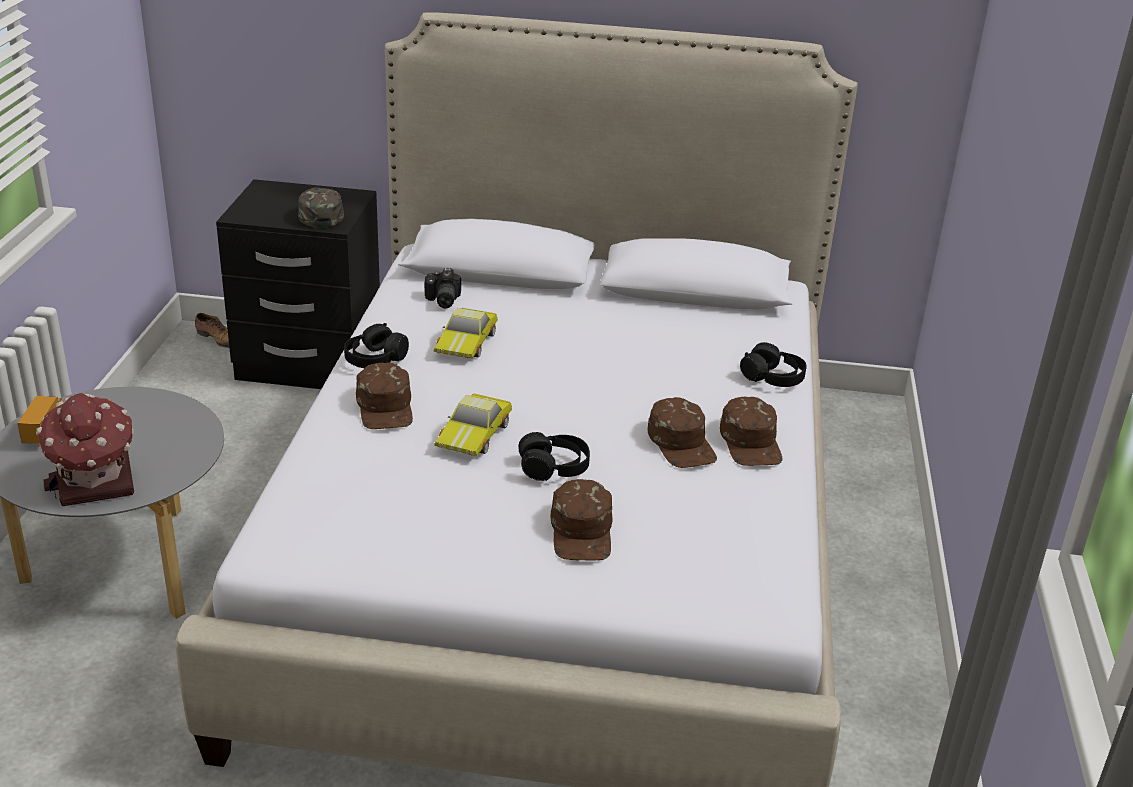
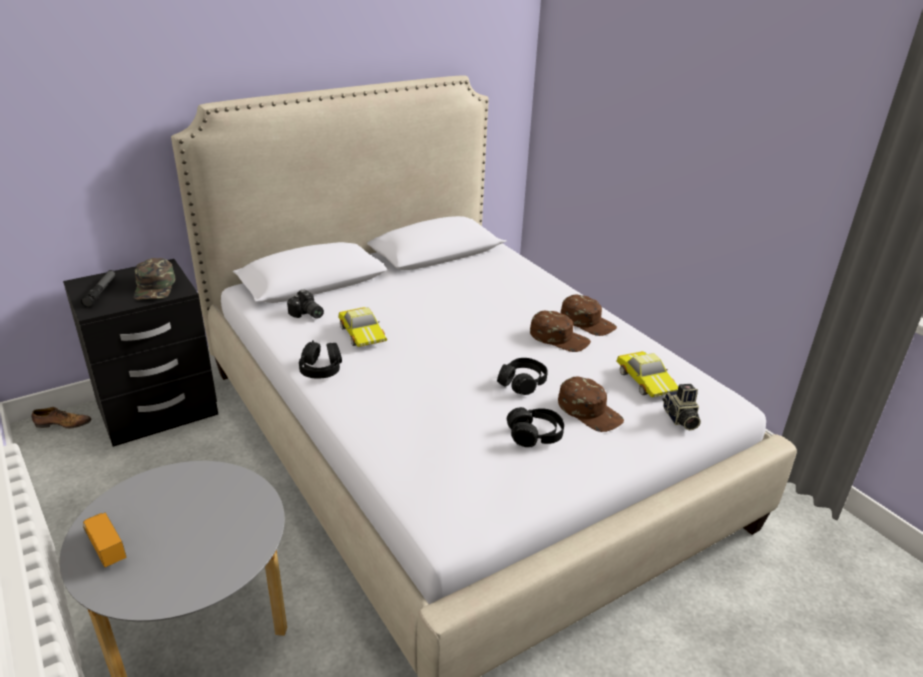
camera: 40 degrees left, 0 degrees up
(95, 482) = (207, 562): toy house -> none
(268, 201) = (101, 292): none -> flashlight
(319, 213) = (155, 287): green cap -> green cap turned 135 degrees counterclockwise
(386, 407) = (375, 395): brown cap -> none
(476, 434) = (456, 385): toy car -> toy car (646, 380)
(676, 594) = (679, 419): none -> camera
(773, 377) = (545, 284): black headphones -> black headphones (535, 435)

